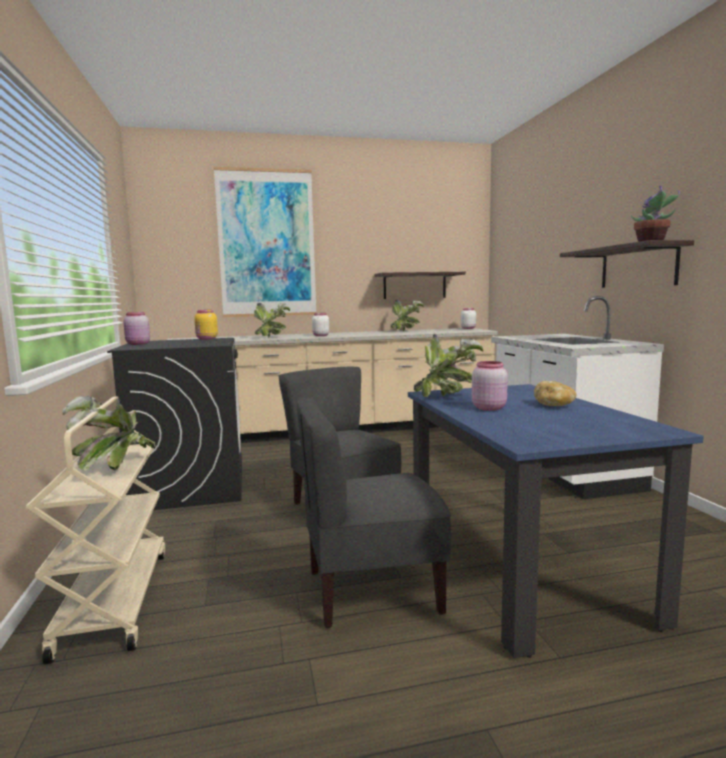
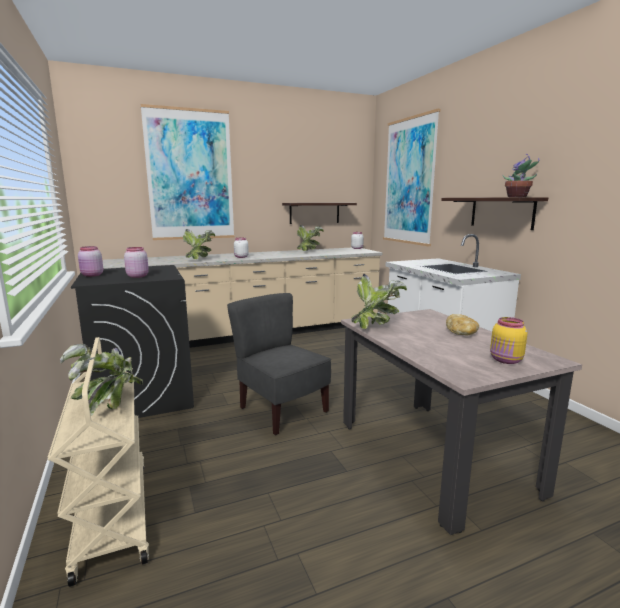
camera: 10 degrees left, 5 degrees up
(206, 339) = (151, 267): yellow jar -> yellow jar (506, 360)
(371, 590) = (328, 485): grey chair -> none
(488, 408) = (415, 338): pink jar -> pink jar (137, 276)
(520, 568) = (433, 455): blue dining table -> beige dining table
(529, 241) = (409, 181): none -> picture

